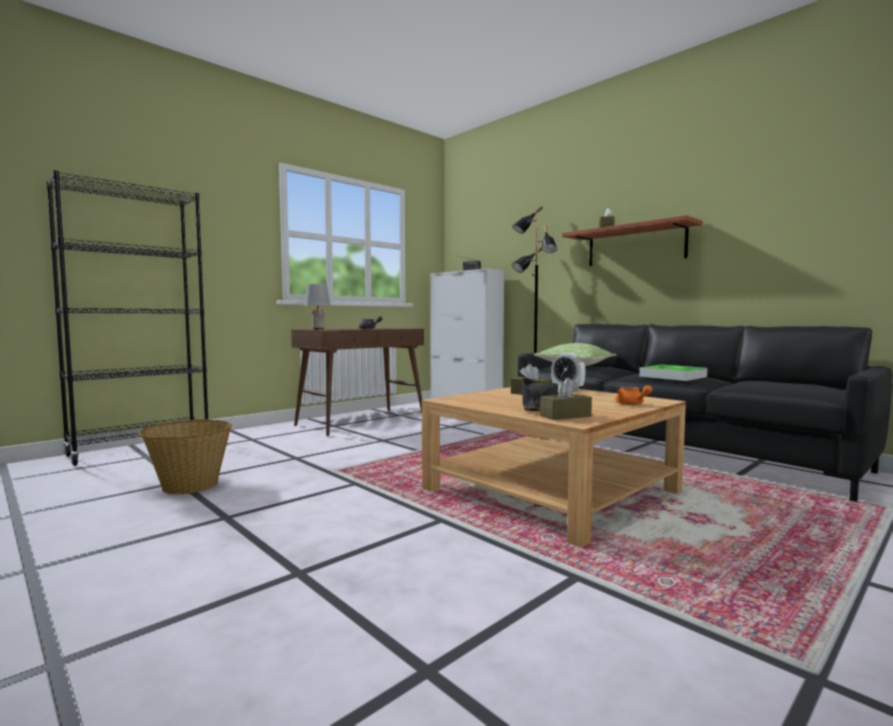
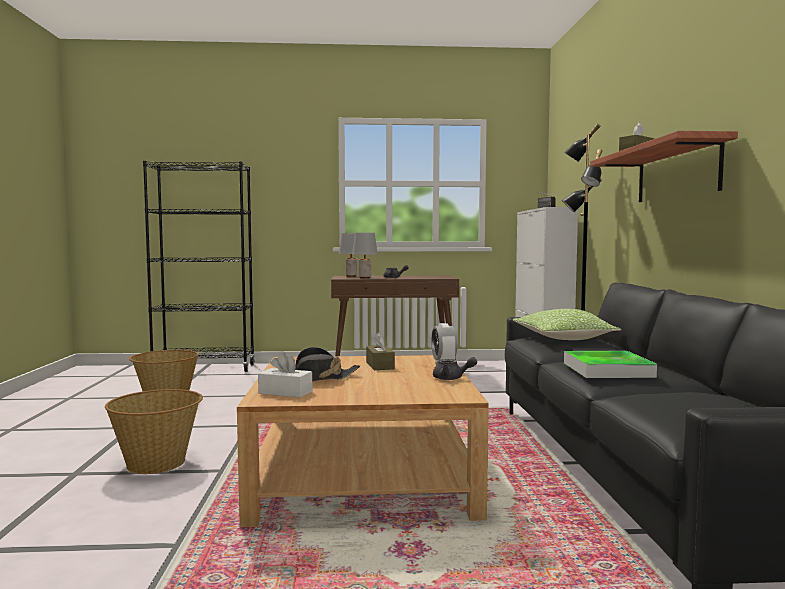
camera: 40 degrees right, 0 degrees up
(345, 329) = (365, 278): none -> grey table lamp
(363, 534) = (157, 463): none -> basket
(565, 416) = (285, 392): brown tissue box -> white tissue box
(608, 394) = (452, 378): none -> grey teapot
(631, 404) = (405, 394): orange teapot -> none

